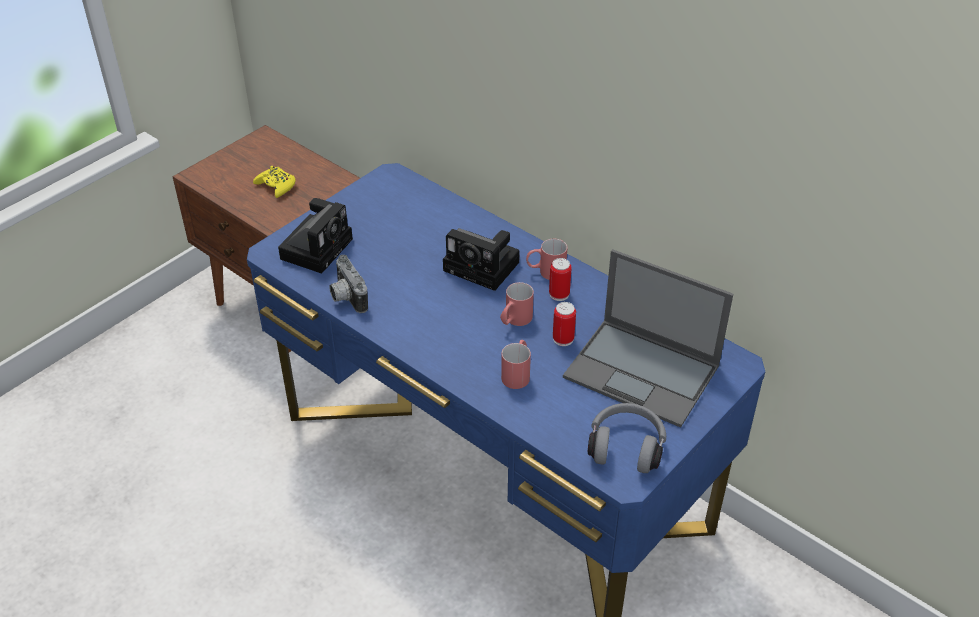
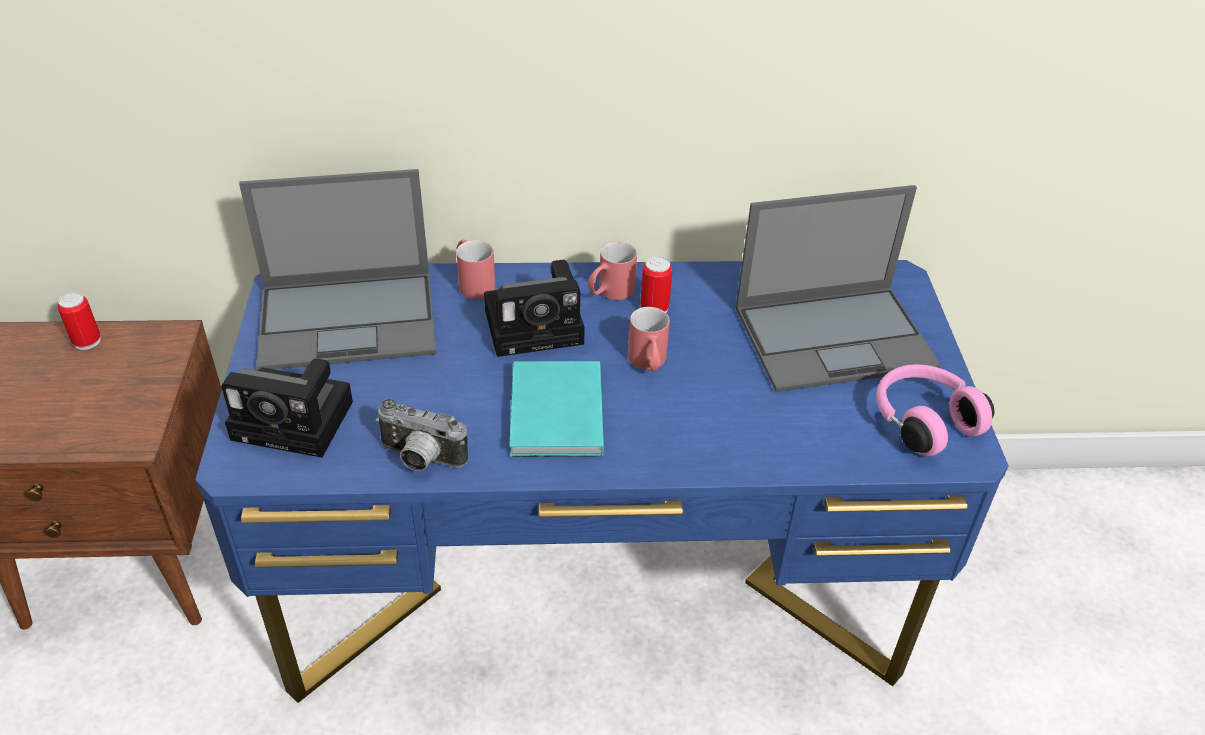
camera: 45 degrees left, 0 degrees up
(276, 186) = (85, 391): yellow game controller -> none
(317, 247) = (298, 420): camera -> camera turned 120 degrees clockwise
(398, 211) = (350, 319): none -> laptop
(432, 316) = (554, 415): none -> turquoise book
(517, 373) = (726, 418): red mug -> red mug (473, 282)
(563, 339) = (721, 352): can -> can (87, 341)
(626, 446) = (923, 420): grey headphones -> pink headphones

